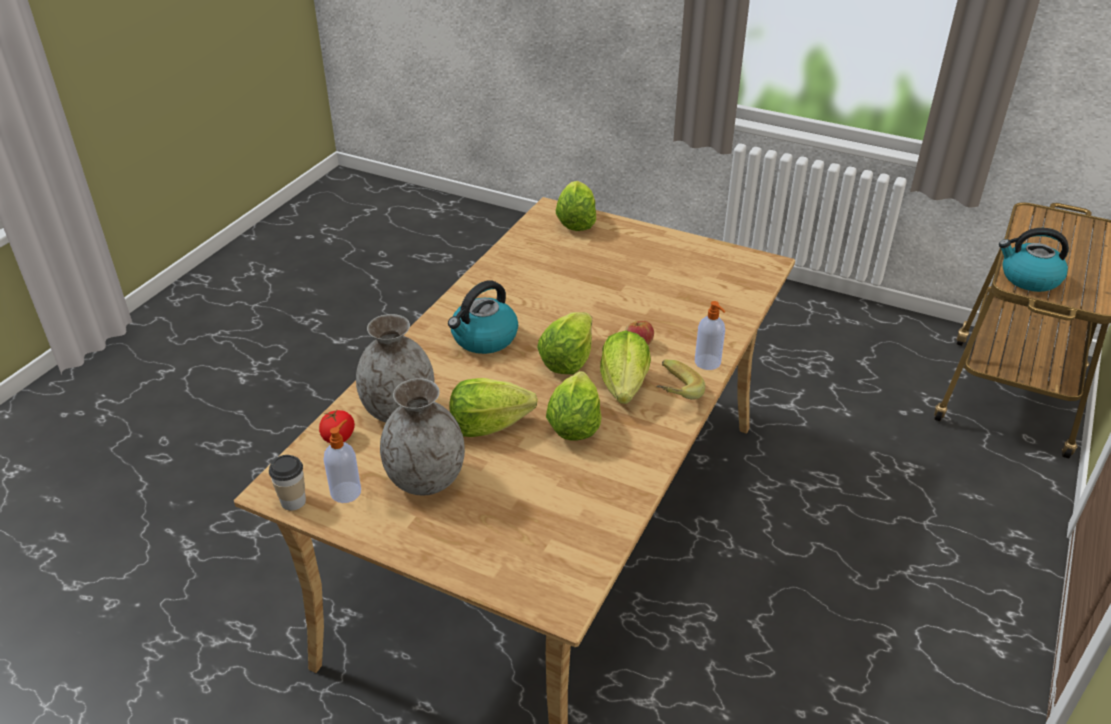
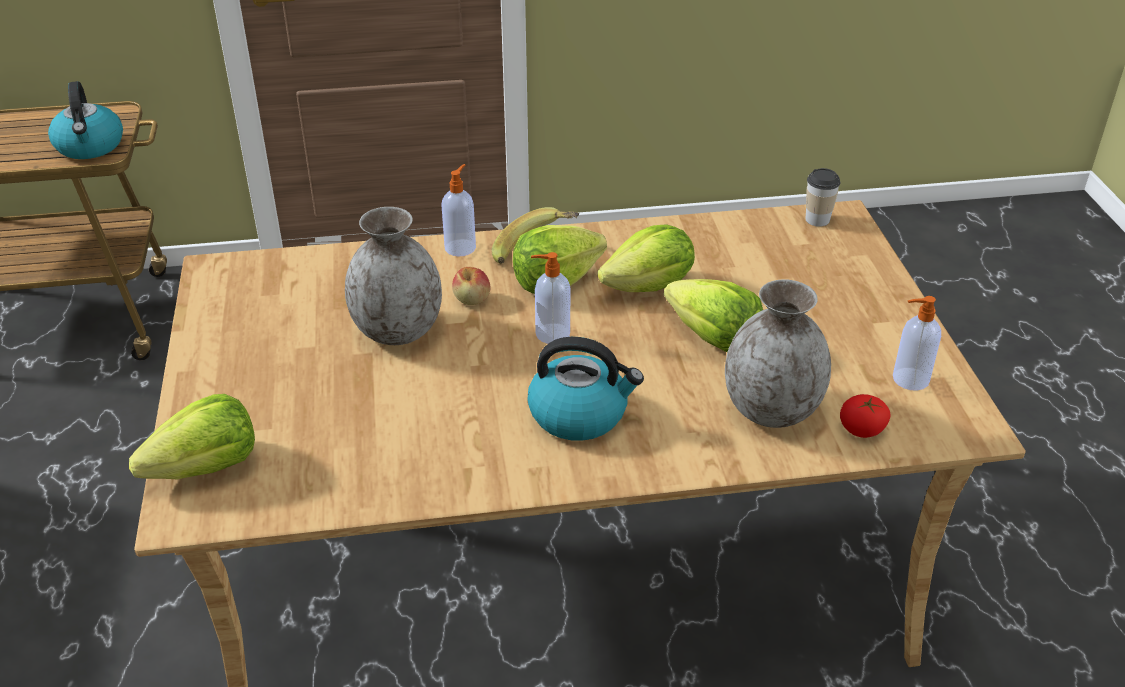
camera: 125 degrees left, 0 degrees up
(293, 501) = (967, 406): cup -> cup (817, 219)
(426, 479) = (828, 340): grey vase -> grey vase (397, 331)
(568, 360) = (551, 334): lettuce -> soap dispenser

